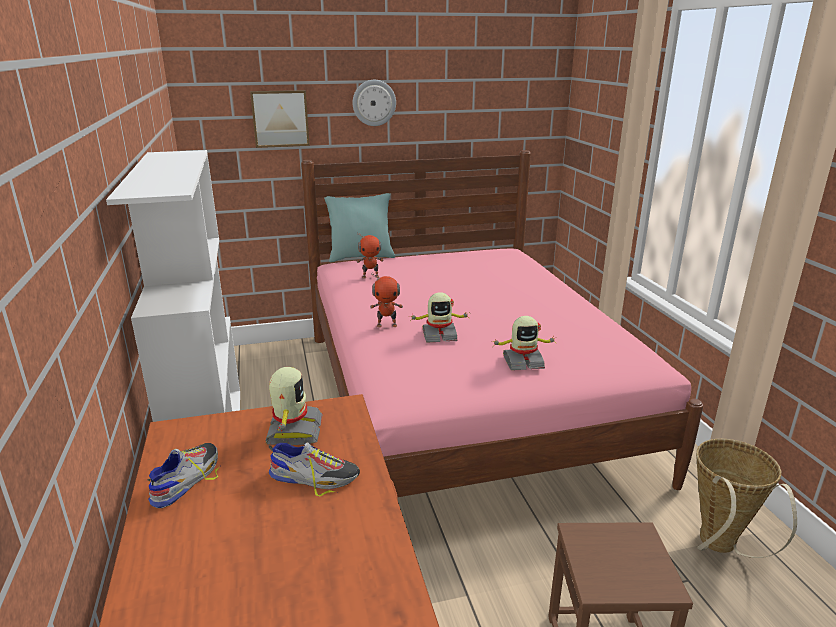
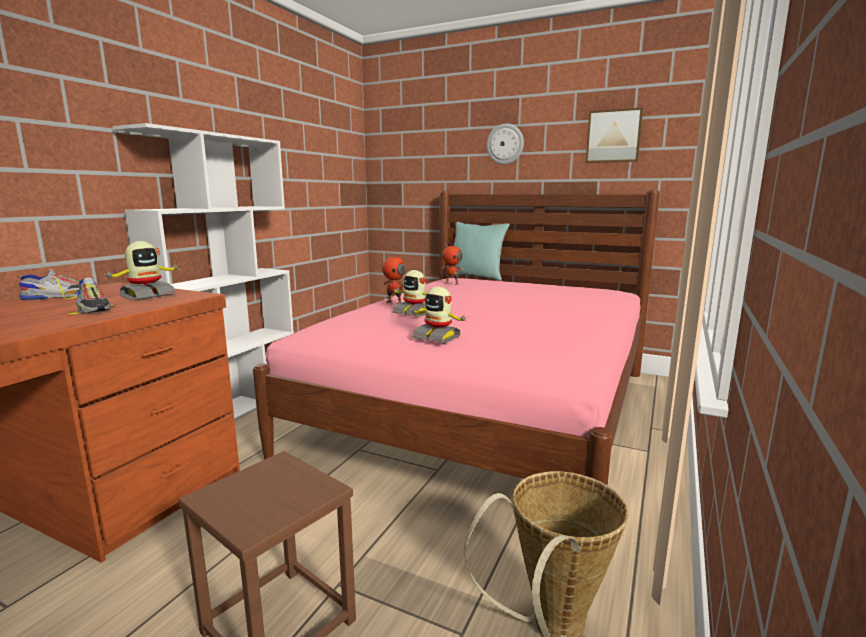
camera: 40 degrees right, 10 degrees down
(280, 118) = (432, 158): picture -> picture (613, 136)

